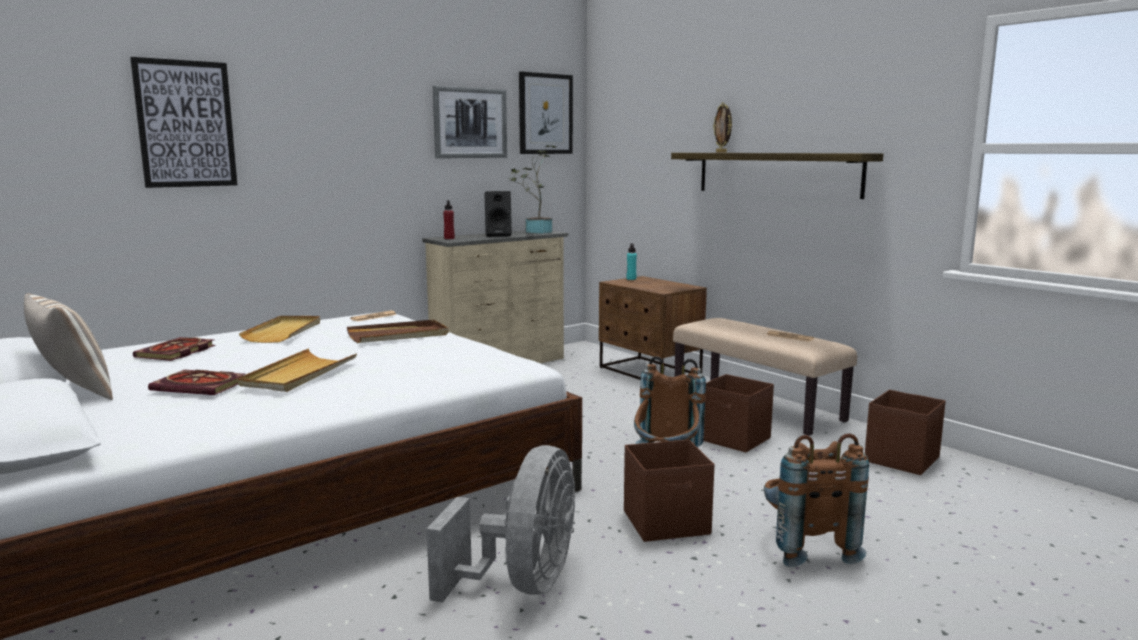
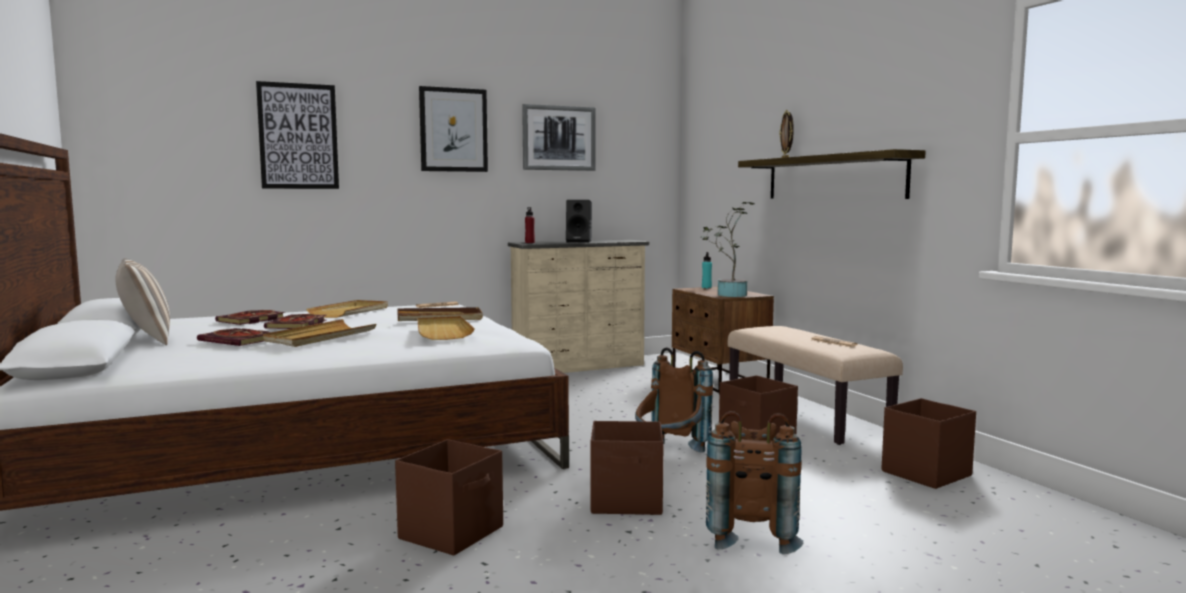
camera: 15 degrees right, 5 degrees down
(245, 357) = (297, 325): none -> book
(432, 356) = (443, 331): none -> beige tray
(522, 584) = (453, 532): grey fan -> brown storage box
(535, 232) = (619, 240): potted plant -> potted plant (728, 295)
(545, 114) = (637, 130): picture -> picture (453, 130)

